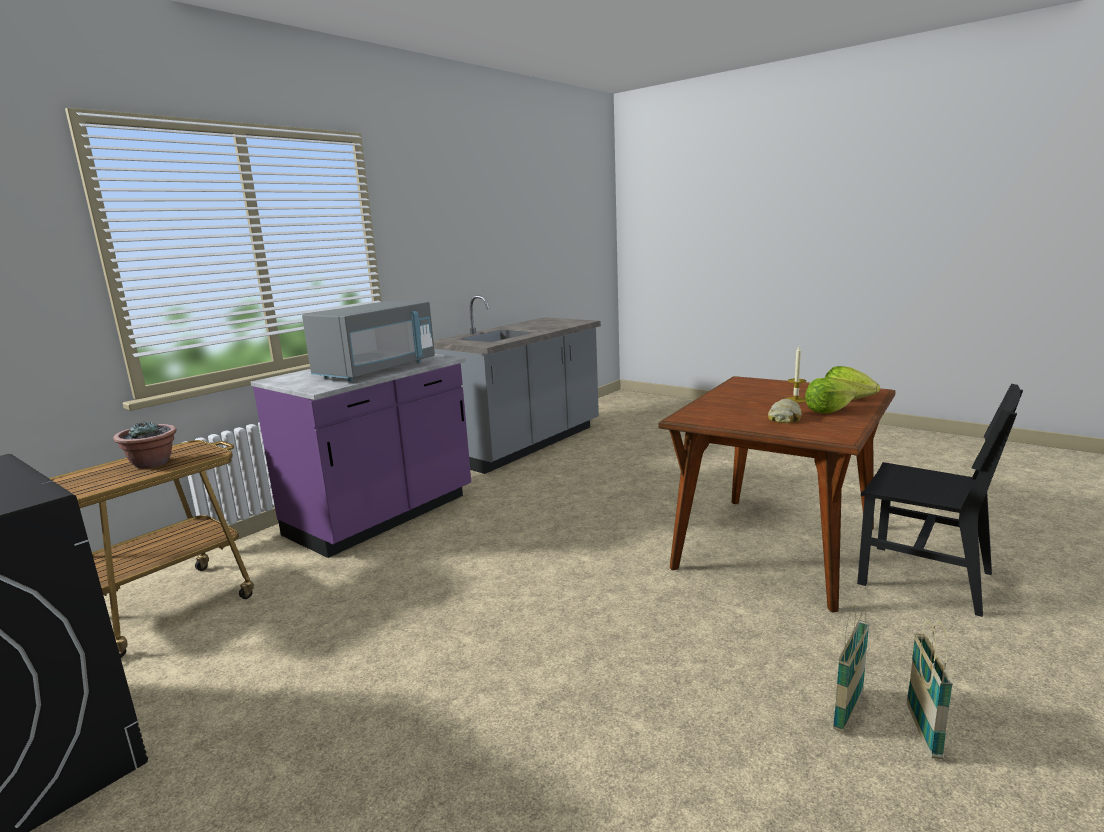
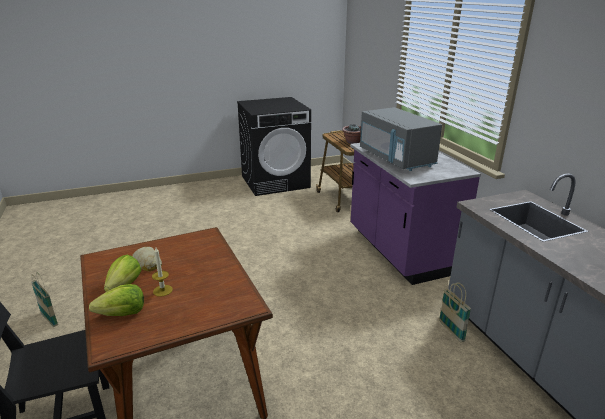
camera: 120 degrees right, 10 degrees up
(848, 711) = (82, 309): basket -> basket (451, 331)

